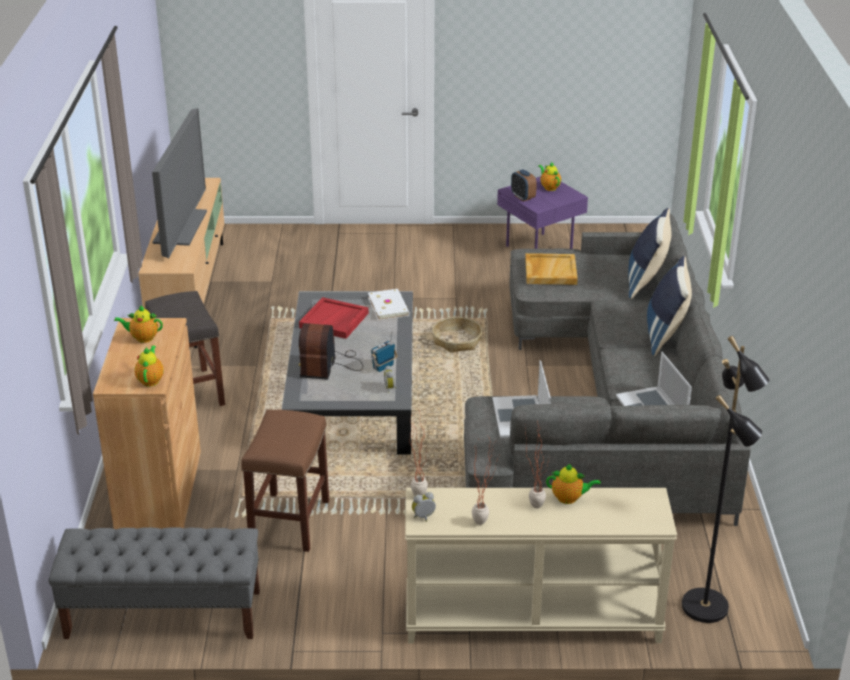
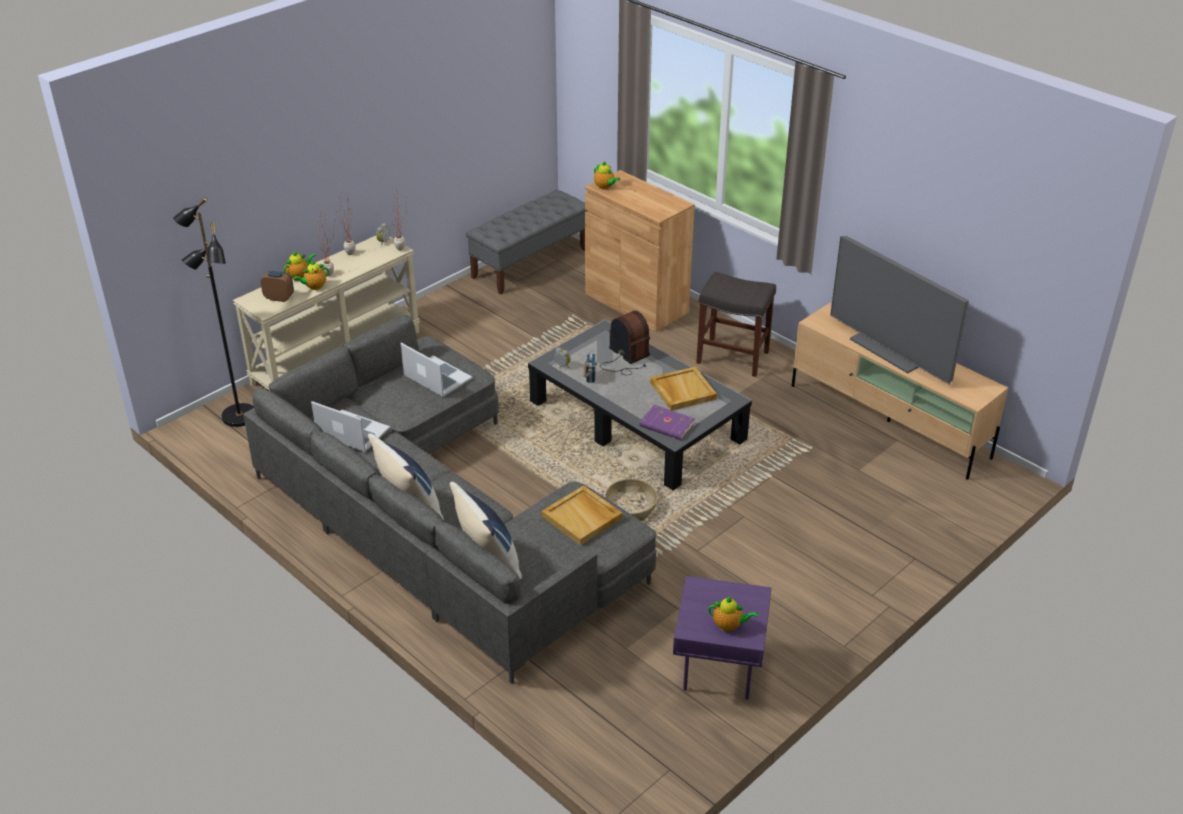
camera: 135 degrees right, 5 degrees up
(142, 338) = (656, 201): teapot -> teapot (300, 276)
(289, 521) = (540, 329): brown stool -> none
(334, 321) = (682, 390): red tray -> beige tray
(389, 306) = (667, 425): white book -> purple book
(523, 197) = (731, 590): alarm clock -> alarm clock (279, 298)

